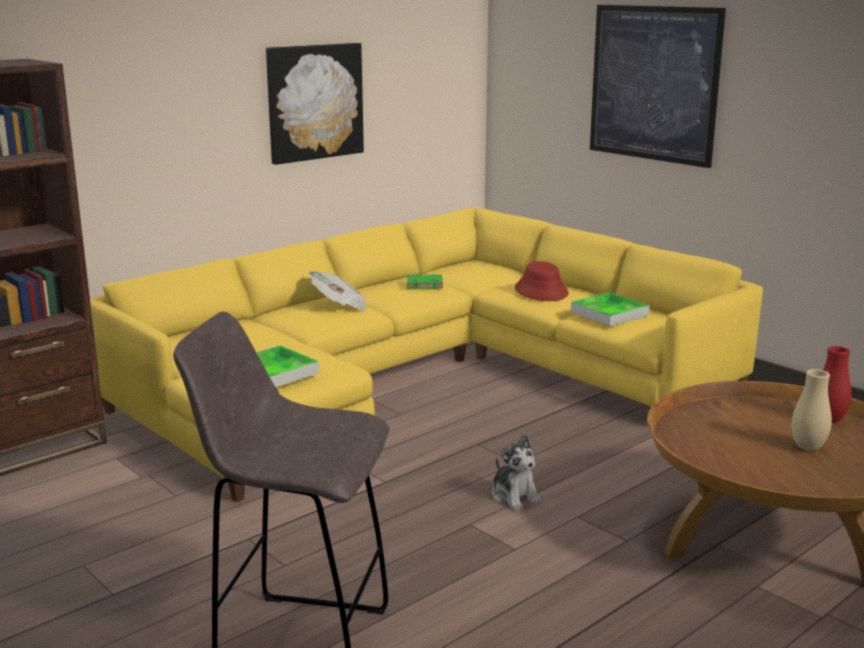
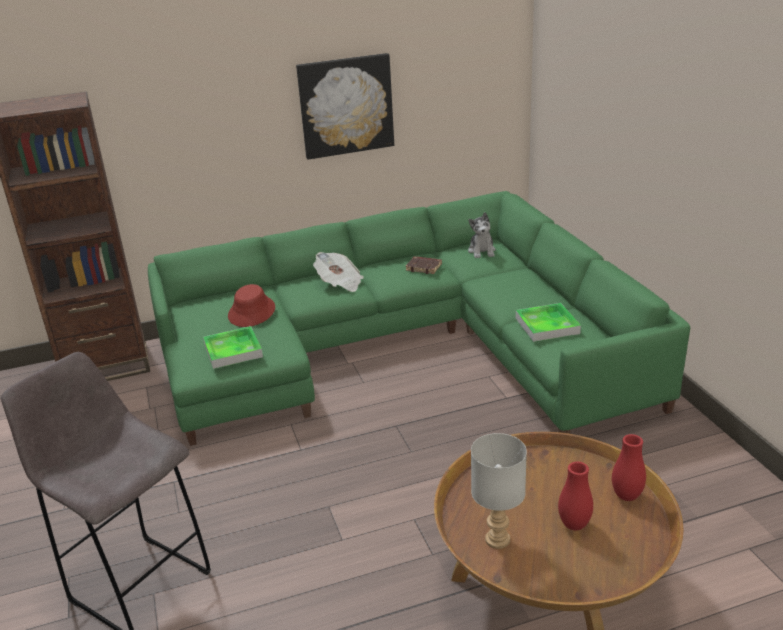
camera: 25 degrees right, 10 degrees up
(420, 378) = (405, 347): yellow sofa -> green sofa
(425, 285) = (424, 267): green book -> brown book
(515, 496) = (382, 486): plush toy -> plush toy (482, 251)
(541, 291) = (513, 288): red hat -> red hat (252, 312)
(653, 83) = (636, 108): picture -> none
(751, 471) = (497, 540): none -> grey table lamp
(808, 447) = (574, 525): beige vase -> red vase

